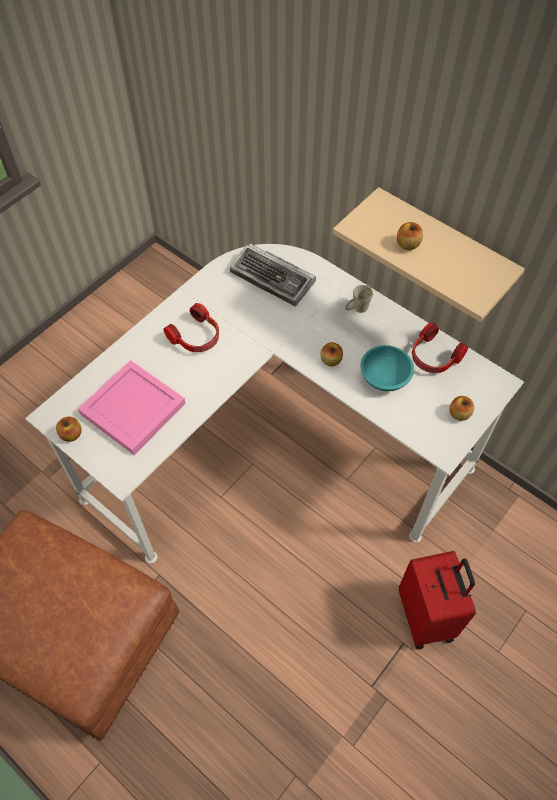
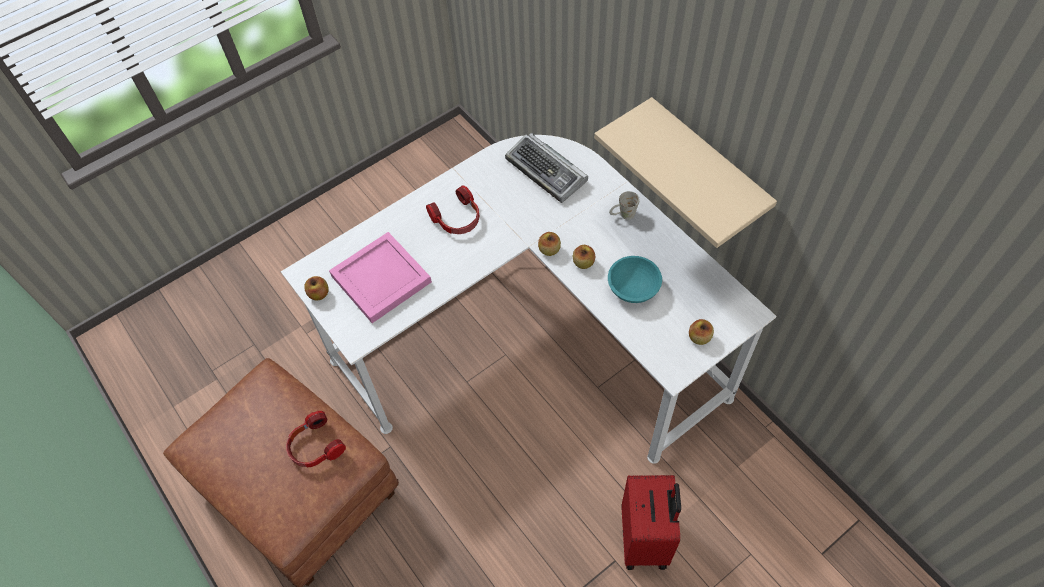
camera: 15 degrees right, 0 degrees up
(407, 244) = (664, 159): apple -> apple (549, 250)
(433, 357) = (688, 276): headphones -> headphones (314, 446)

